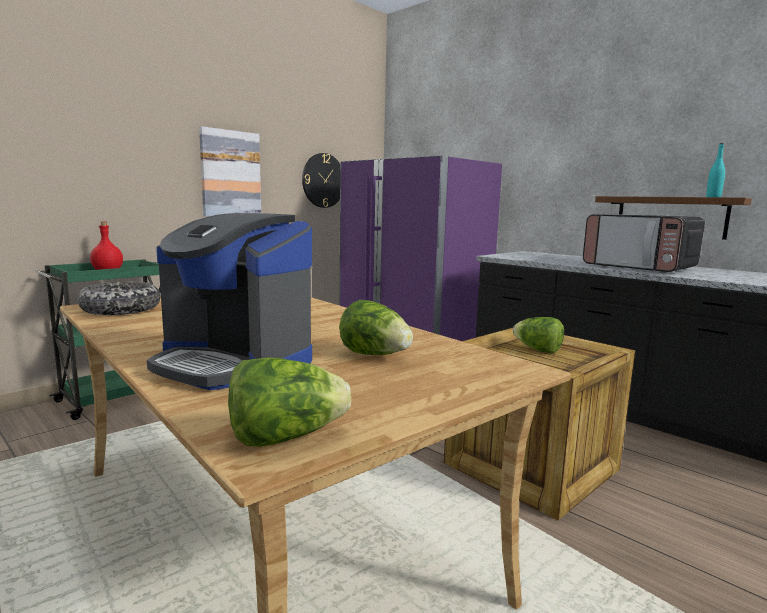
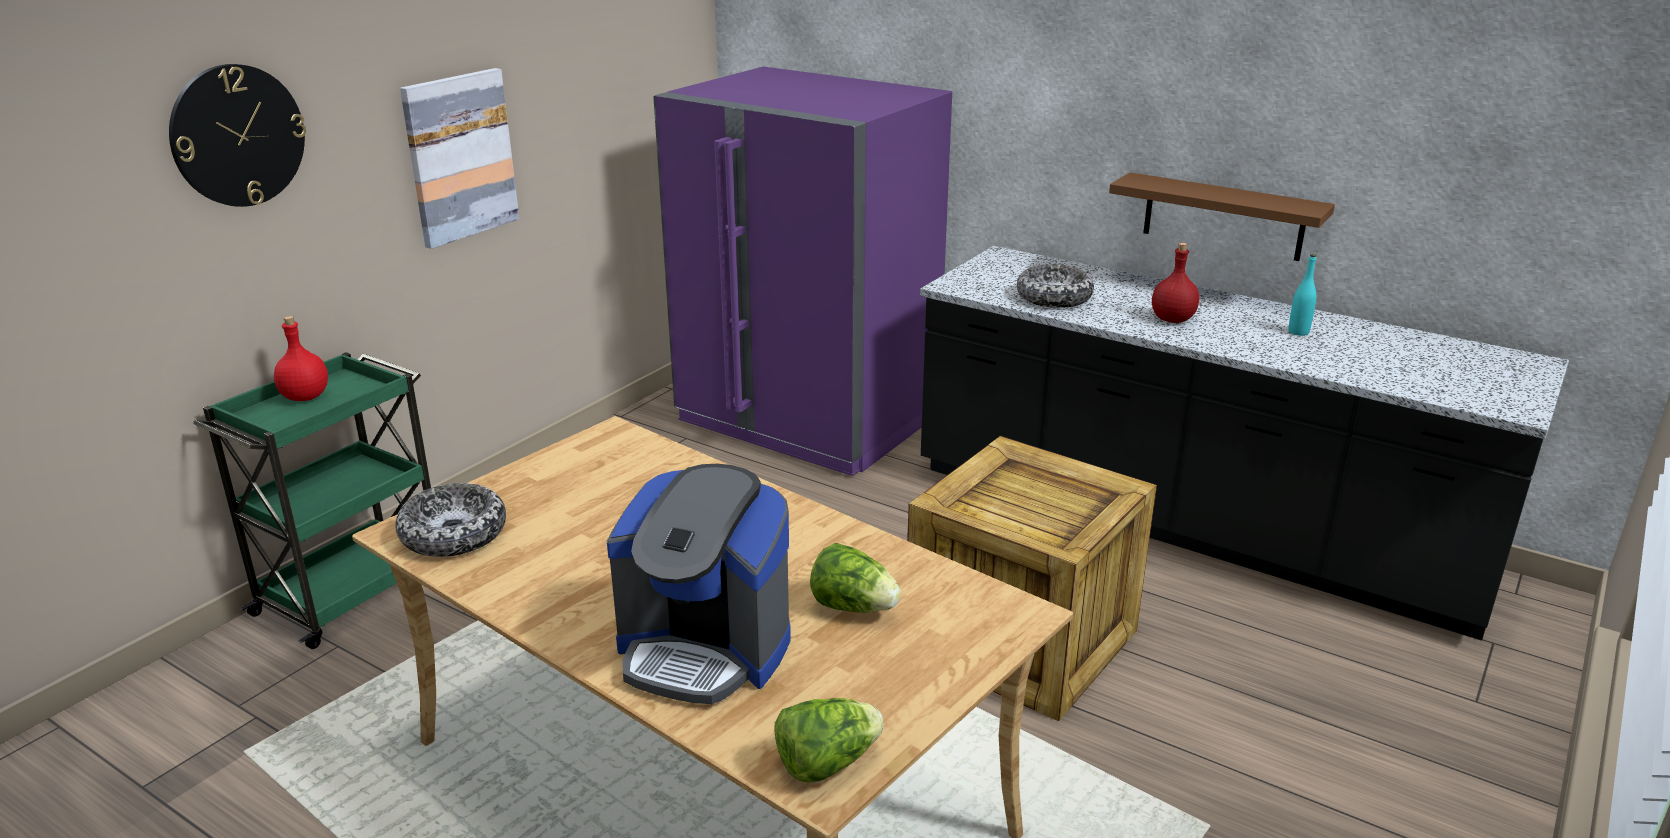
camera: 10 degrees left, 15 degrees up
(323, 180) = (614, 116): wall clock -> wall clock (238, 135)
(537, 350) = (1028, 495): lettuce -> none
(559, 260) = (1054, 298): none -> bowl
(640, 268) = (1173, 319): microwave -> red bottle
(713, 197) = (1282, 201): turquoise bottle -> turquoise bottle (1298, 332)

